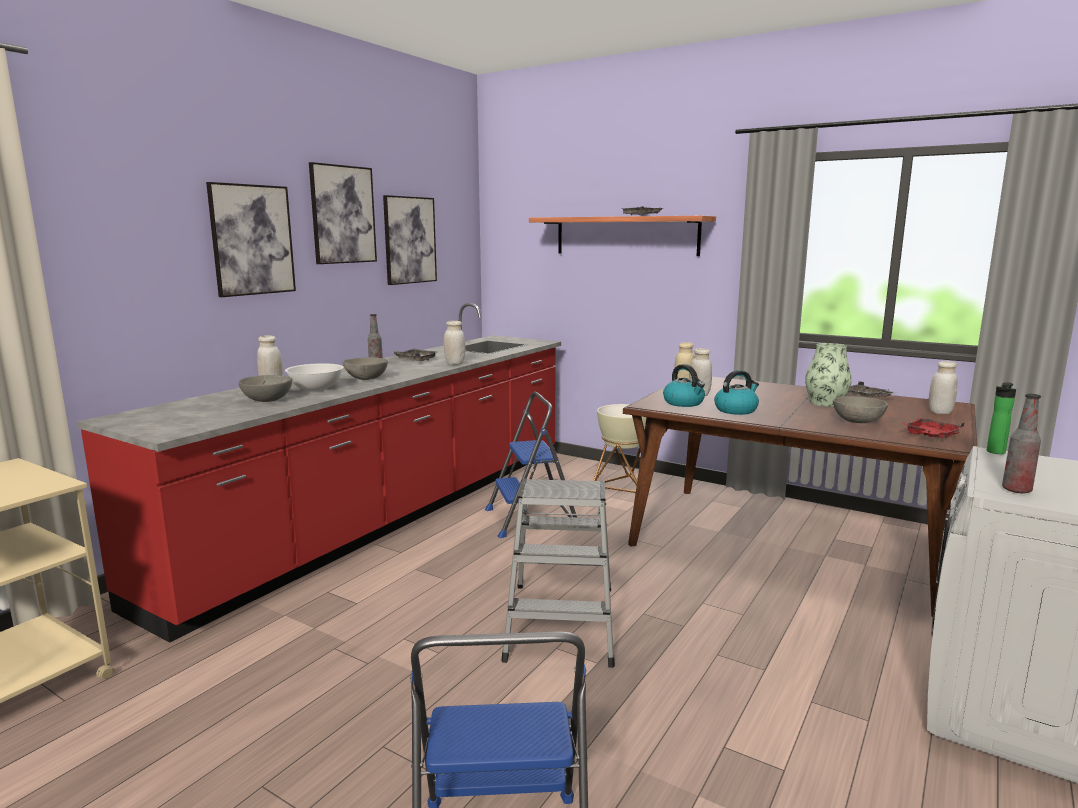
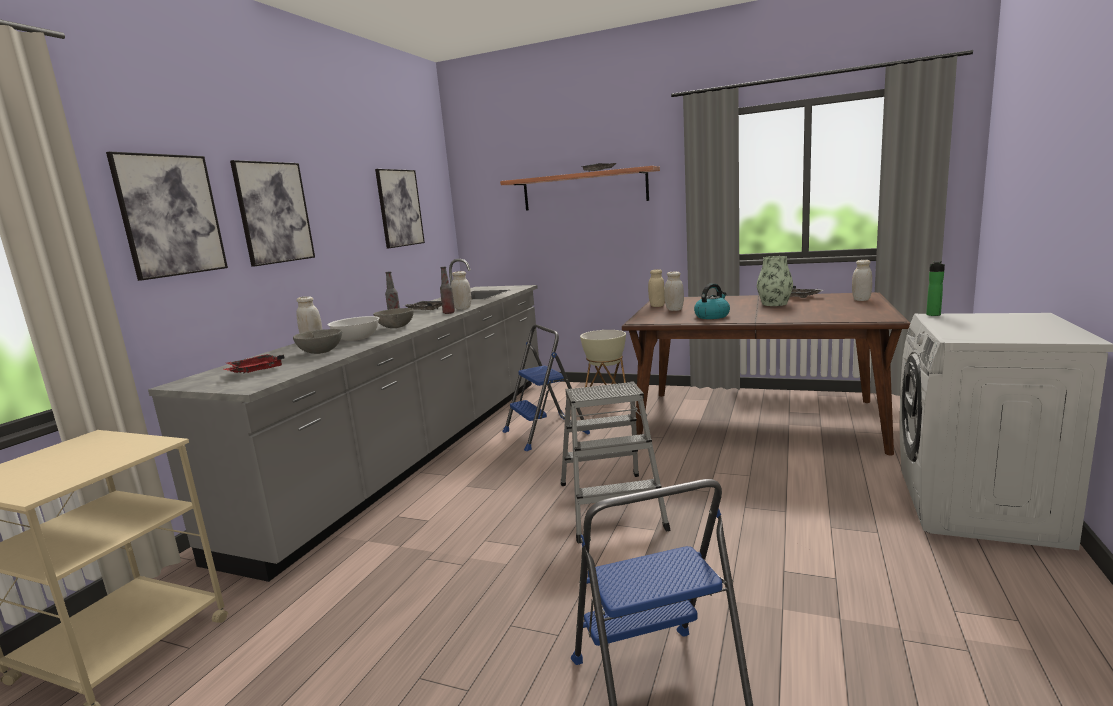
camera: 10 degrees left, 0 degrees up
(343, 214) = (345, 187): picture -> picture (170, 215)
(391, 516) = (422, 448): red counter -> grey counter
(684, 403) = (668, 316): kettle -> none
(858, 422) = (809, 312): grey bowl -> none
(930, 436) = (868, 315): red tray -> red tray (254, 371)
(1016, 490) = (969, 335): bottle -> bottle (449, 313)

